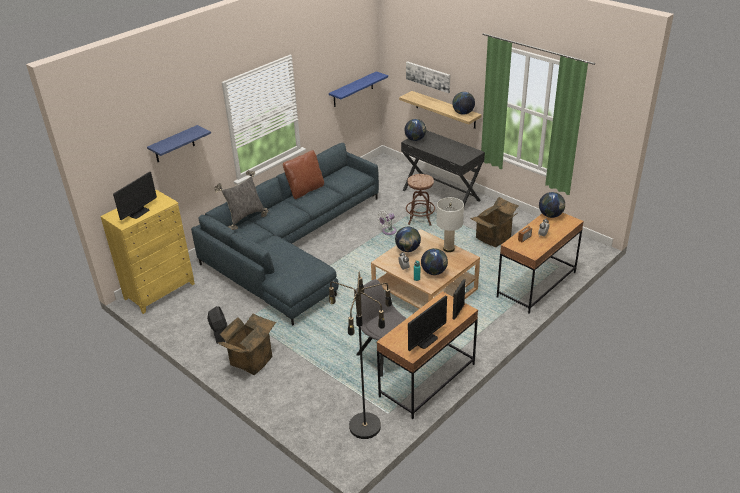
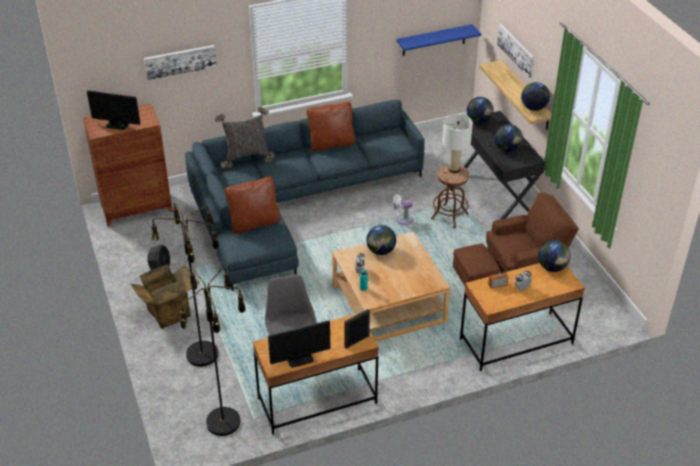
camera: 25 degrees right, 5 degrees up
(138, 212) = (117, 125): monitor -> monitor turned 45 degrees clockwise
(161, 291) = (137, 208): yellow dresser -> brown dresser
(174, 144) = (180, 61): blue shelf -> picture
(289, 263) = (254, 223): none -> brown pillow
(306, 381) = (203, 354): none -> floor lamp
(434, 272) = (387, 287): globe -> globe (507, 149)
(449, 248) = (424, 265): white table lamp -> white table lamp (454, 169)
(494, 238) = (513, 268): cardboard box -> brown armchair

